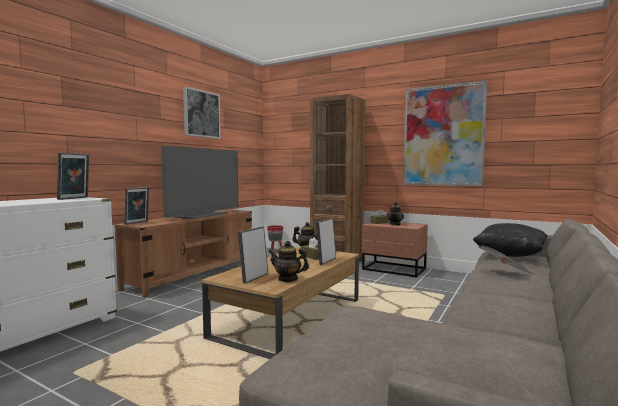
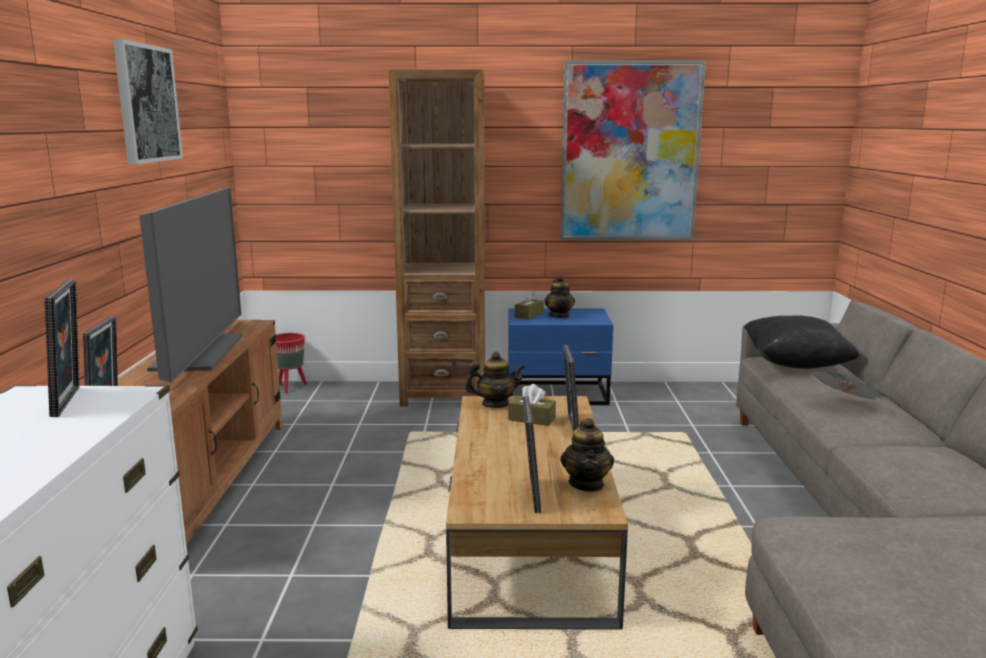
camera: 30 degrees left, 10 degrees up
(288, 279) = (586, 484): teapot -> teapot turned 75 degrees counterclockwise
(394, 269) = (558, 395): brown nightstand -> blue nightstand

